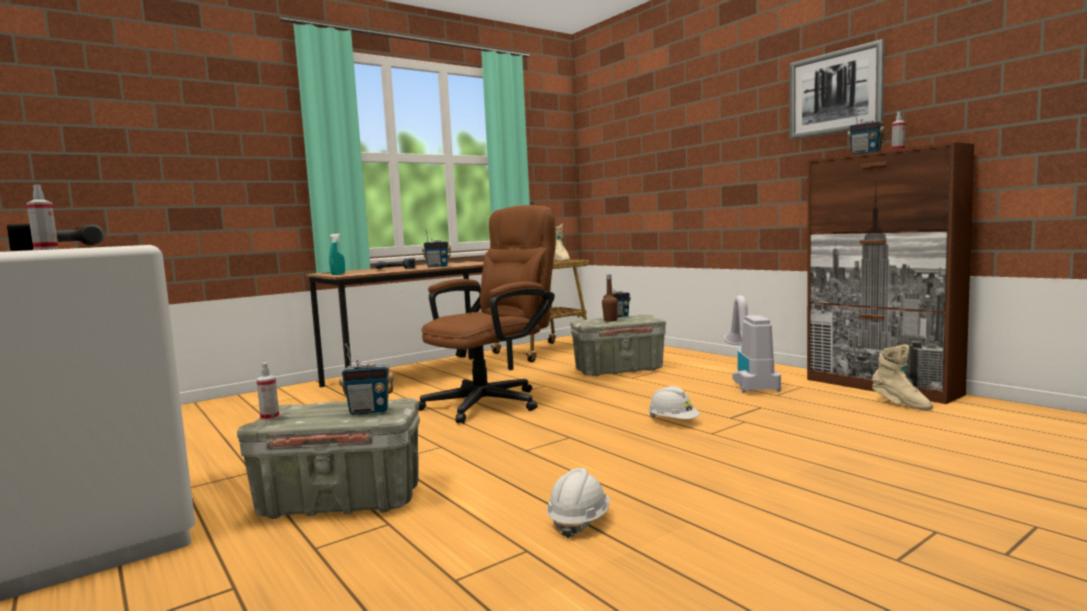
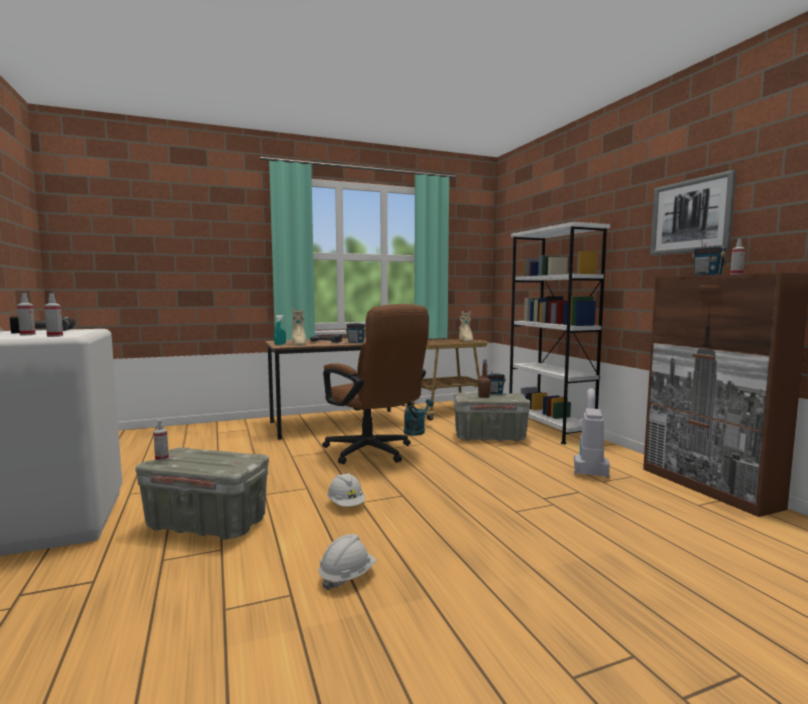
camera: 15 degrees right, 0 degrees up
(104, 246) = (55, 336): none -> spray bottle
(369, 411) = (224, 463): radio -> none
(493, 401) = (373, 453): brown office chair -> brown office chair turned 75 degrees clockwise
(526, 374) = (416, 431): none -> turquoise watering can
(673, 422) = (493, 494): white hard hat -> white hard hat (346, 505)
(678, 355) = (549, 429): none -> white bookcase
(900, 404) = (711, 509): beige boot -> beige boot (298, 344)

